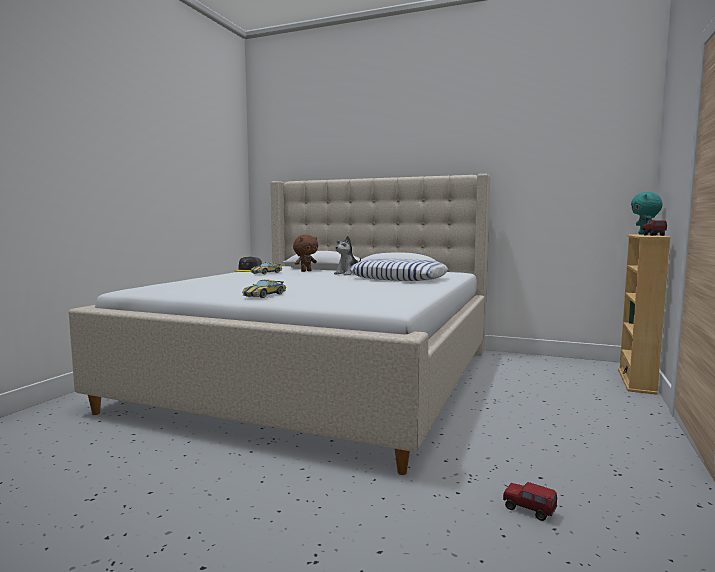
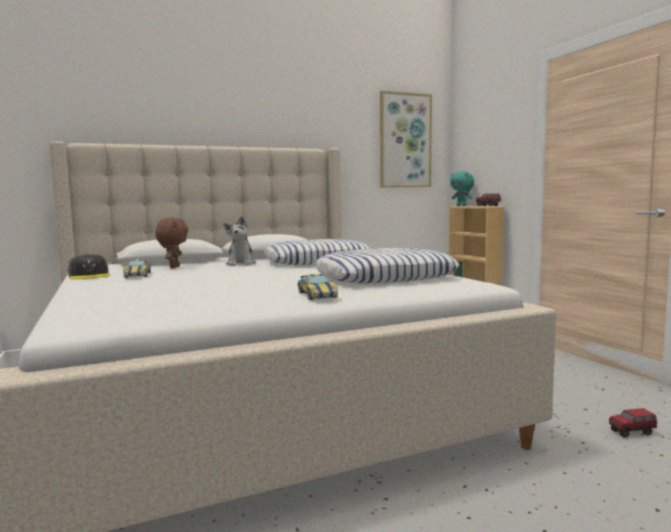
camera: 45 degrees left, 0 degrees up
(365, 293) = (385, 277): none -> pillow
(587, 159) = (405, 140): none -> picture

